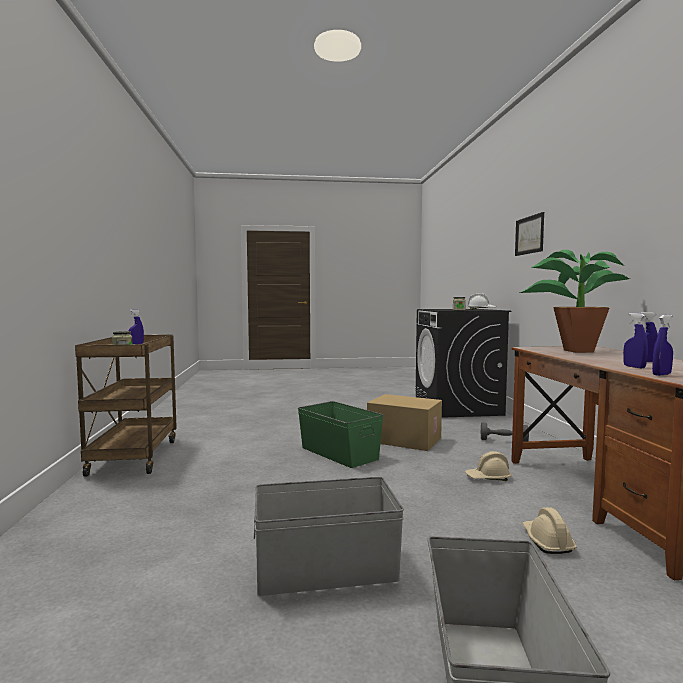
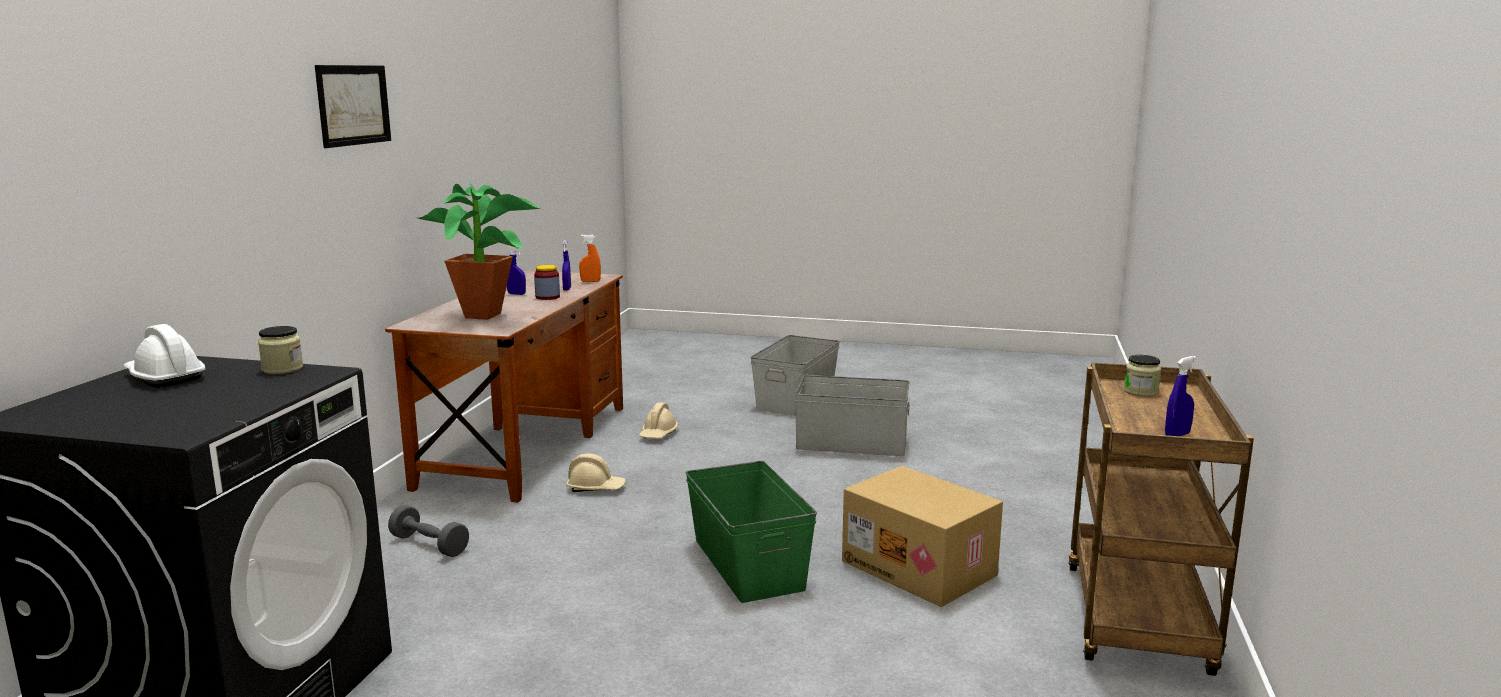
camera: 160 degrees left, 10 degrees up
(403, 440) = (597, 578): cardboard box -> cardboard box (921, 568)
(529, 235) = (175, 140): picture -> picture (353, 105)
(608, 361) = (547, 297): none -> jar
(661, 374) = (590, 281): blue spray bottle -> orange spray bottle

